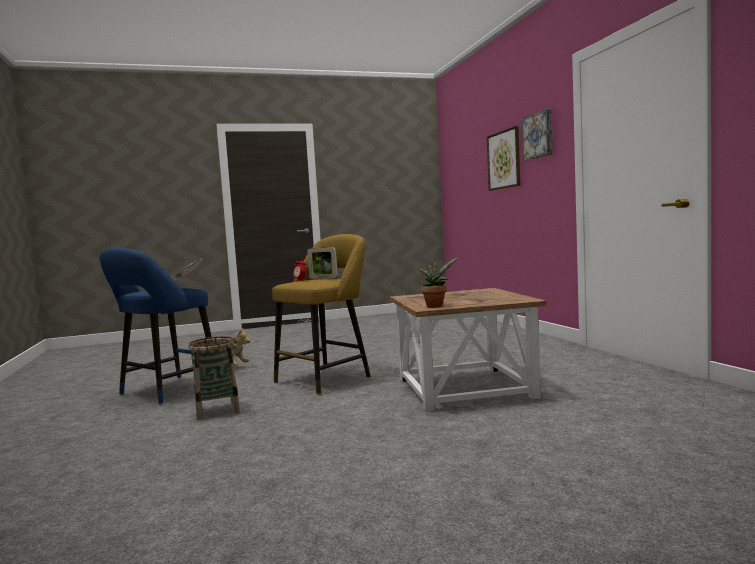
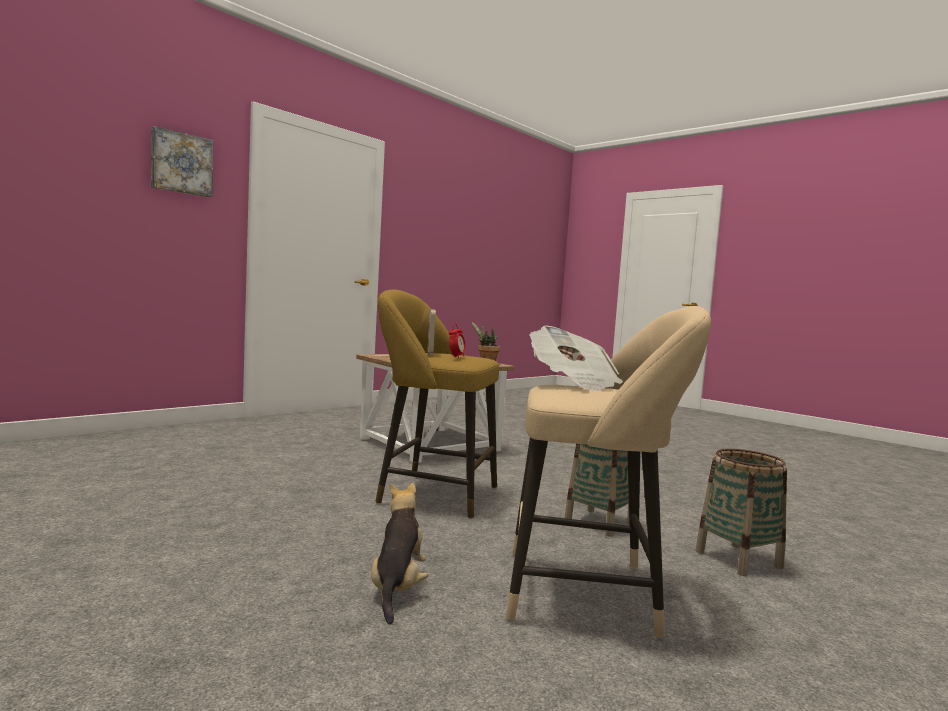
camera: 120 degrees left, 0 degrees up
(107, 433) = (738, 559): none -> basket
(165, 391) = (590, 593): blue stool -> beige stool
(504, 160) = (77, 164): picture -> none

